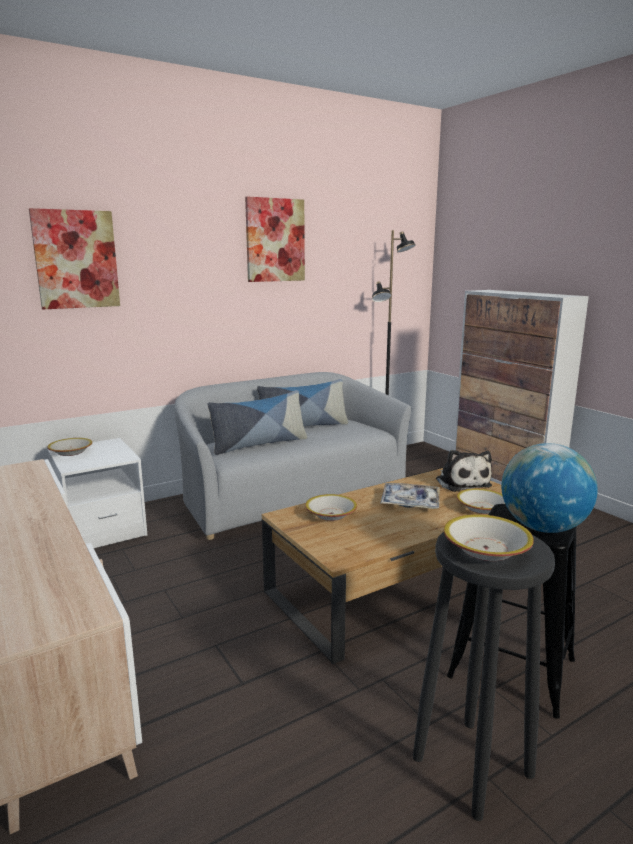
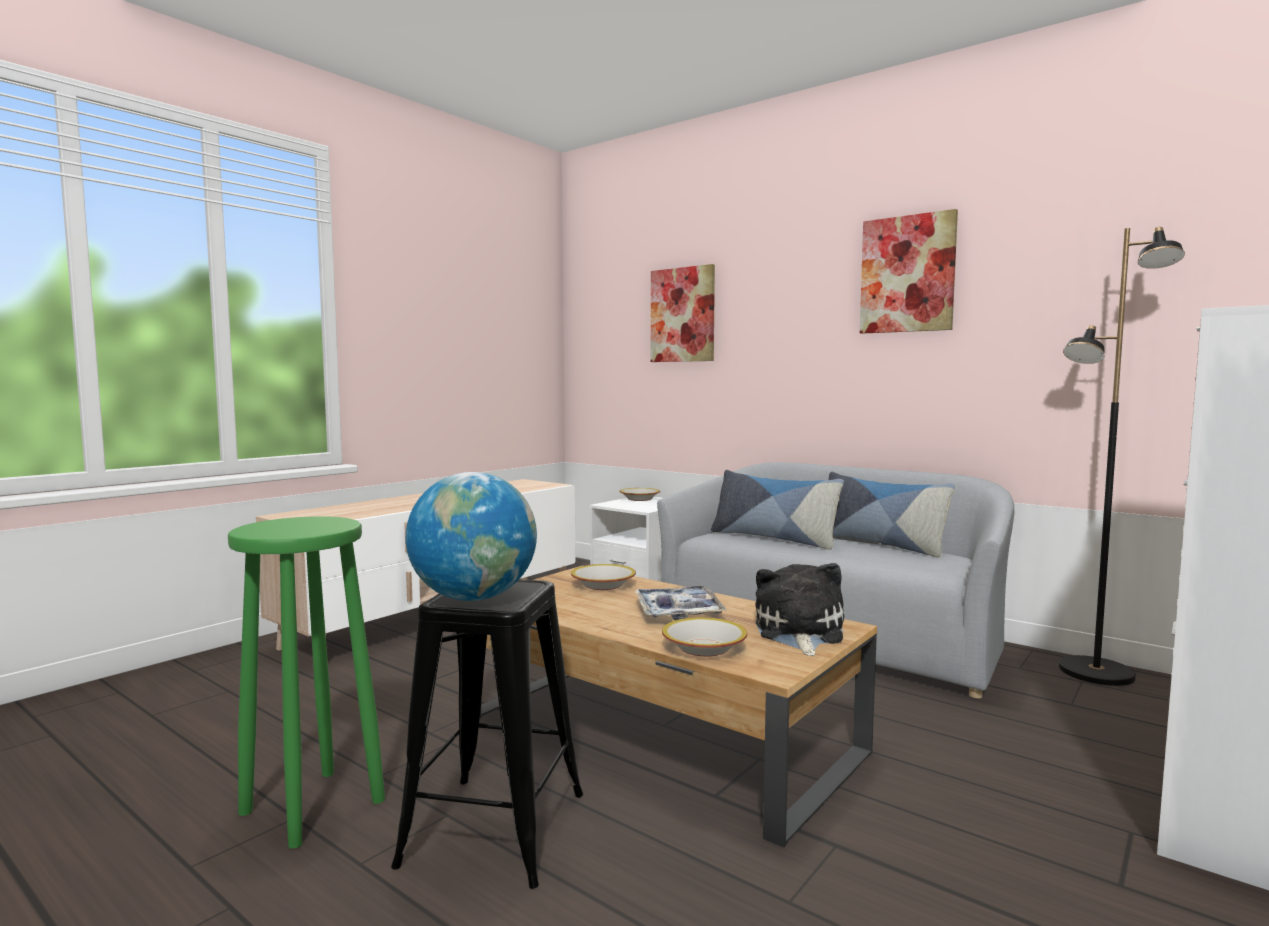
camera: 70 degrees right, 10 degrees down
(461, 482) = (798, 633): plush toy -> plush toy turned 135 degrees clockwise
(473, 767) = (311, 807): black stool -> green stool
(485, 549) = (291, 524): bowl -> none

